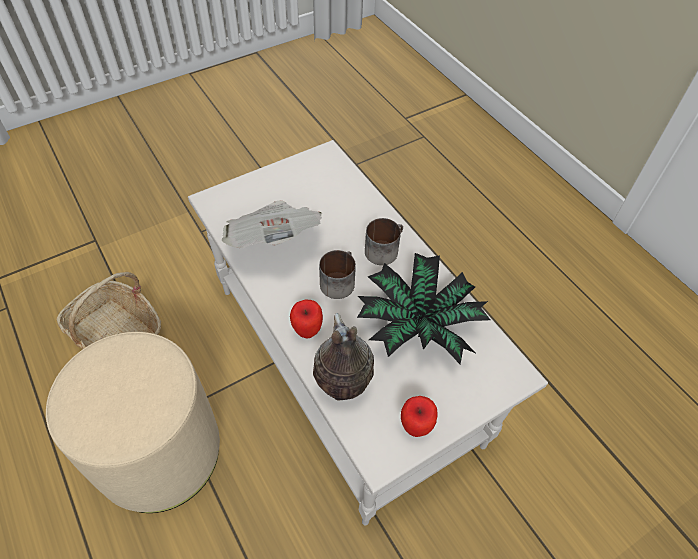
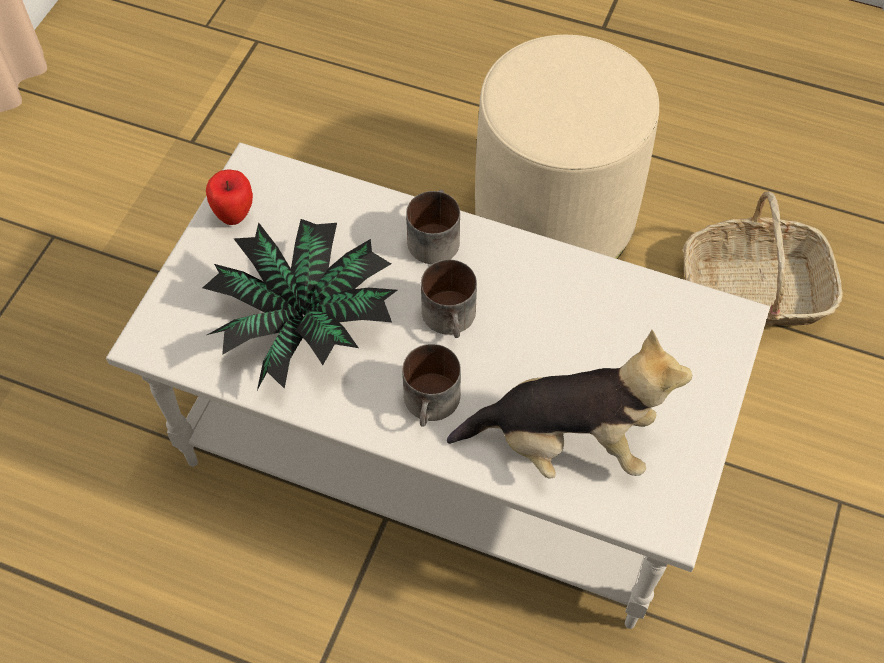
camera: 145 degrees right, 5 degrees up
(273, 240) = (586, 317): newspaper -> none
(307, 330) = (432, 237): apple -> mug
(338, 200) = (566, 443): none -> plush toy
(341, 388) = (341, 204): vase -> none

